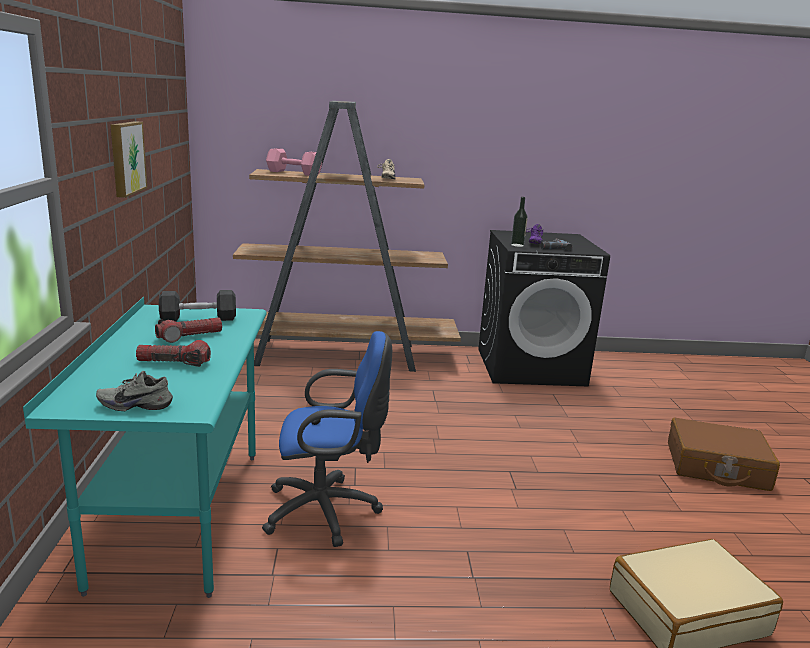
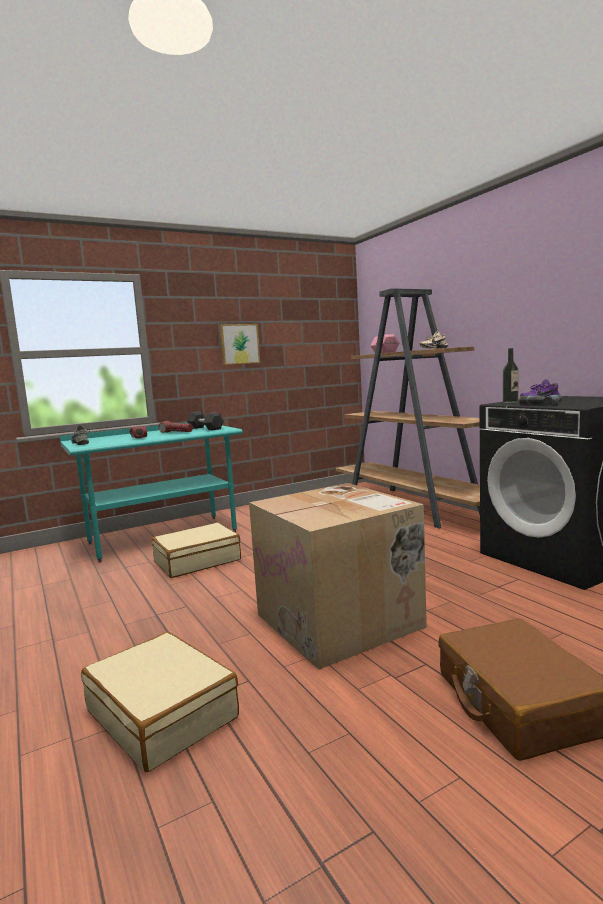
camera: 65 degrees right, 10 degrees down
(327, 511) = (197, 561): blue office chair -> beige suitcase
(571, 480) = (341, 621): none -> cardboard box

